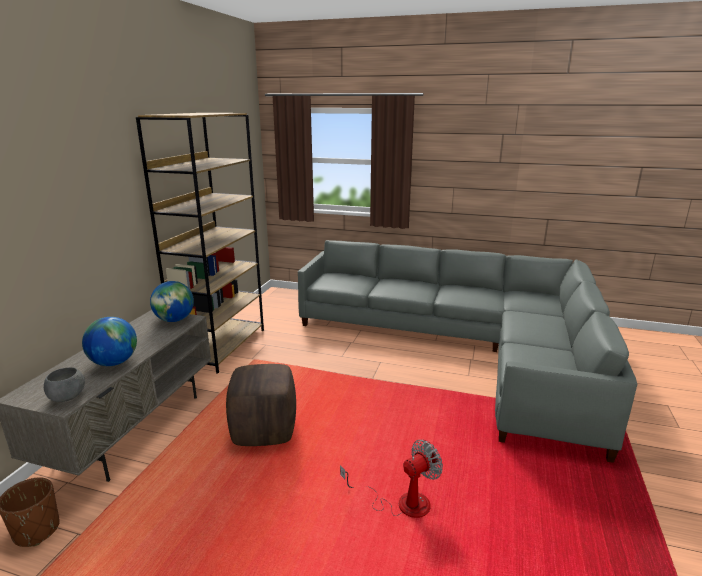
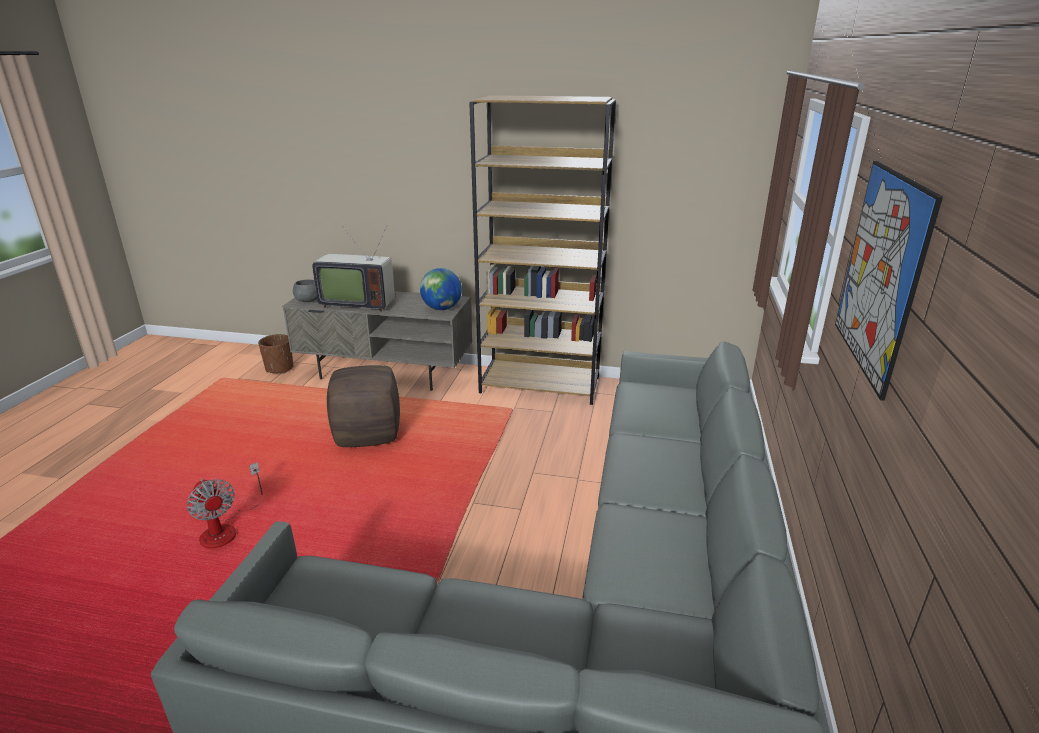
camera: 85 degrees right, 5 degrees up
(114, 363) = (357, 303): globe -> television
(457, 158) = (880, 273): none -> picture

